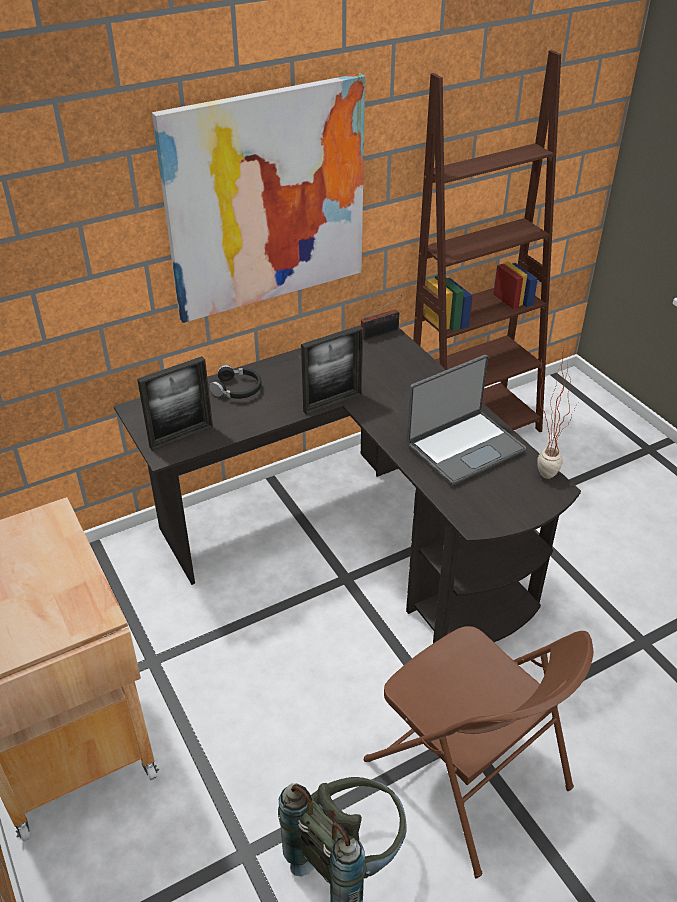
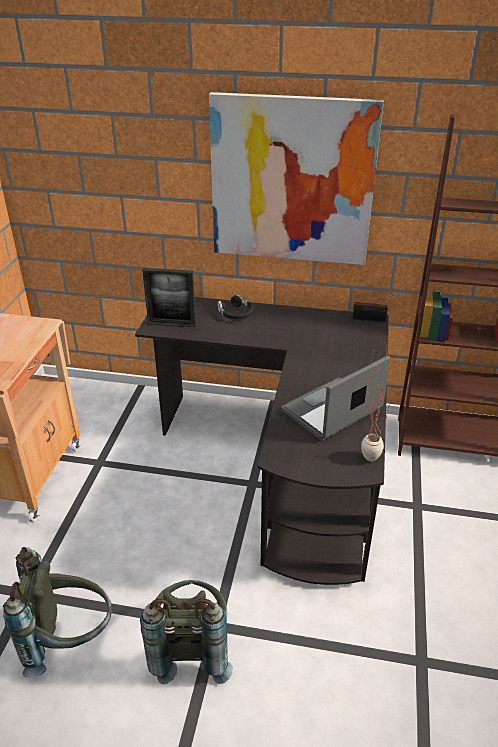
camera: 40 degrees right, 5 degrees down
(332, 403) = (282, 345): picture frame -> none
(464, 447) = (333, 411): laptop -> laptop turned 135 degrees clockwise
(466, 774) = (190, 648): brown chair -> grey backpack

